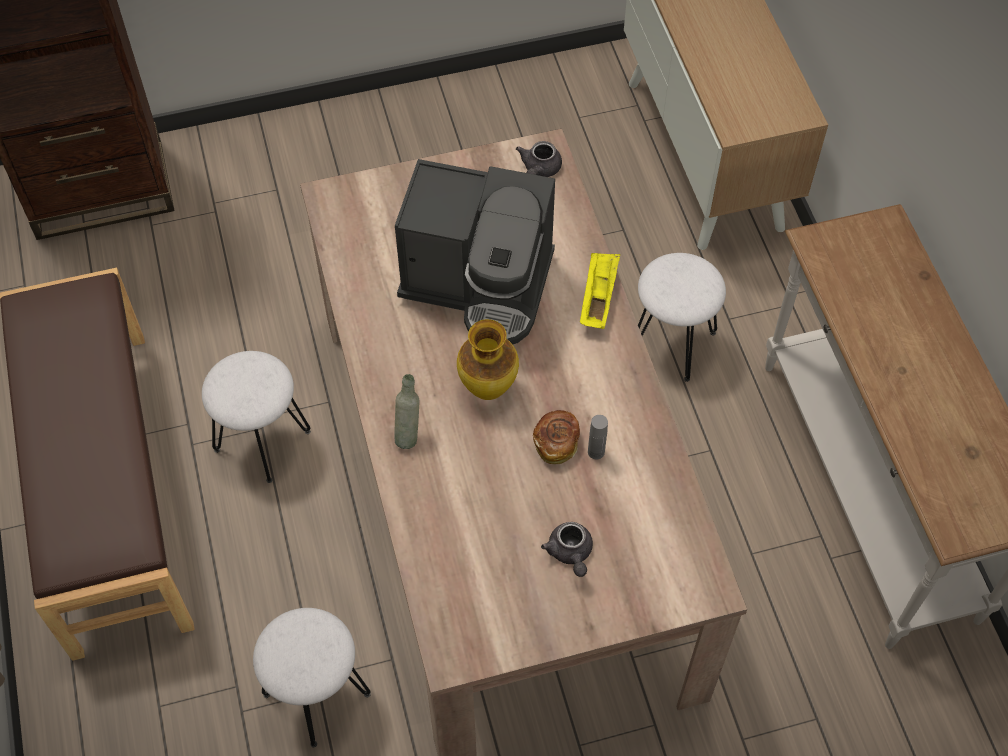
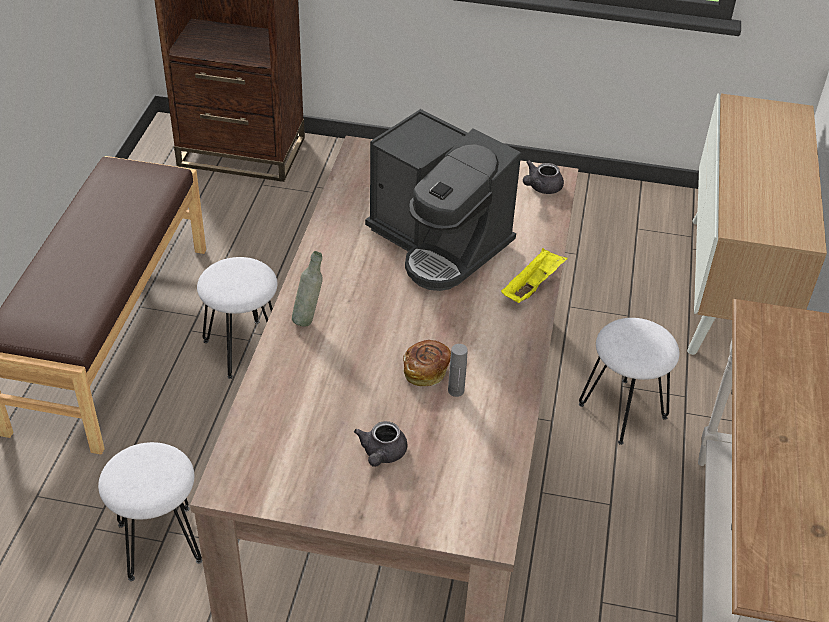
camera: 25 degrees right, 15 degrees down
(489, 389) = (396, 313): vase -> none

